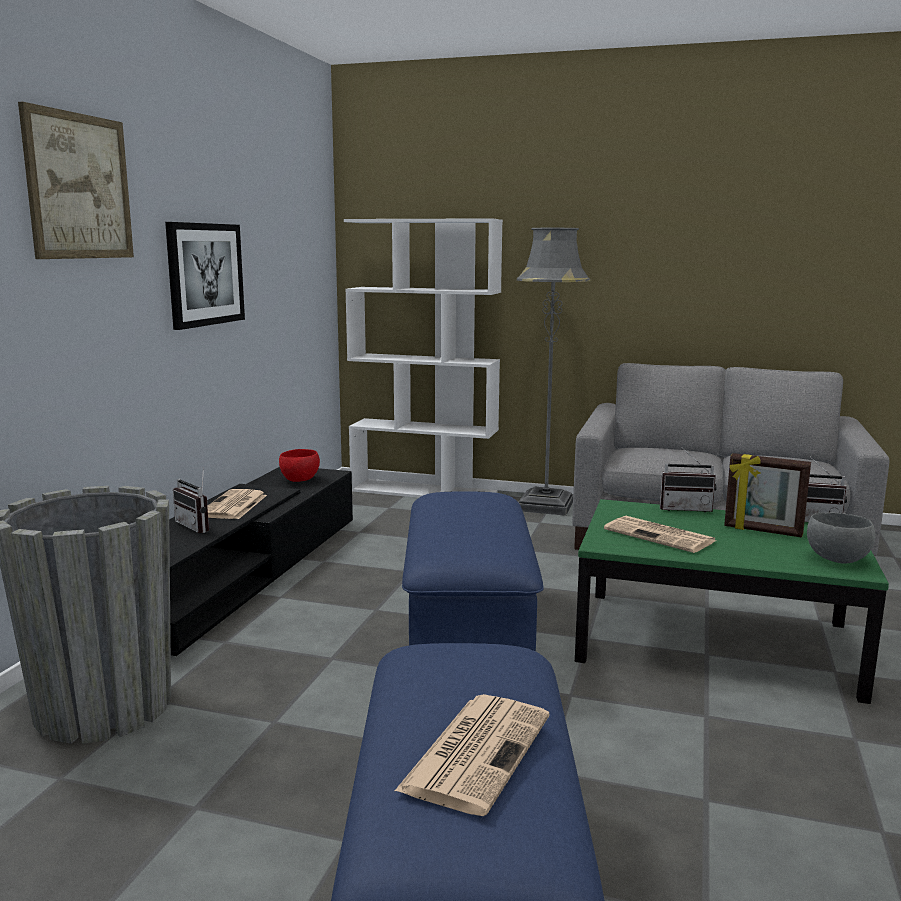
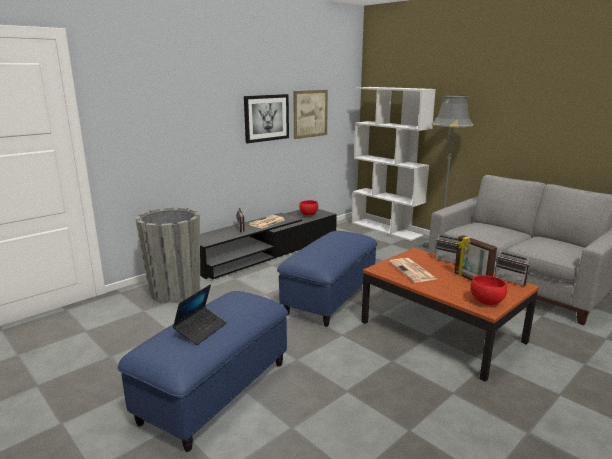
camera: 30 degrees right, 5 degrees up
(79, 187) = (197, 85): picture -> picture (310, 113)
(476, 751) = (201, 330): newspaper -> laptop
(715, 642) = (442, 332): green coffee table -> brown coffee table
(837, 560) = (486, 302): grey bowl -> red bowl

